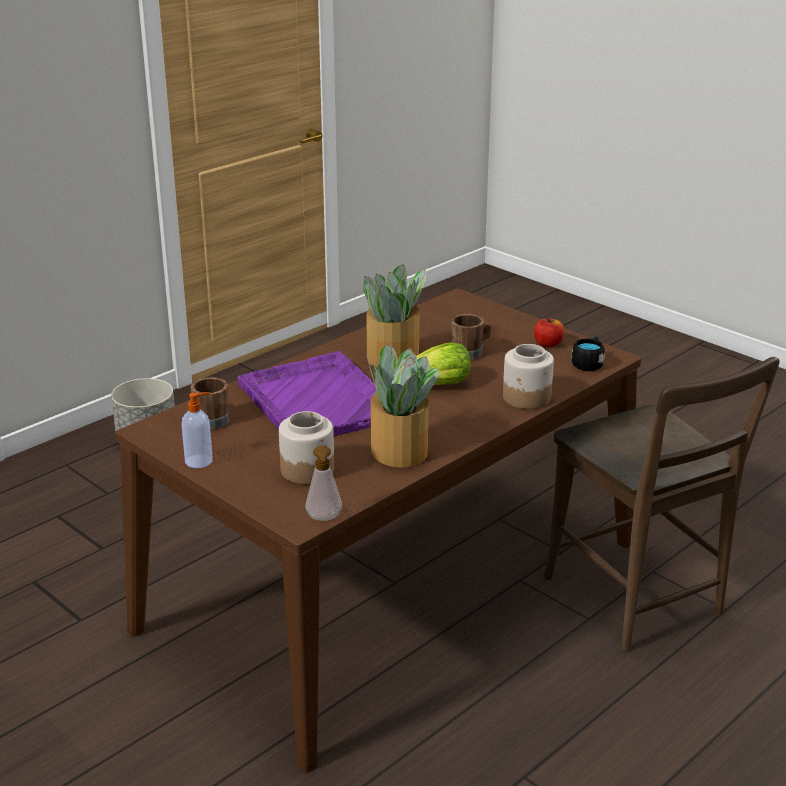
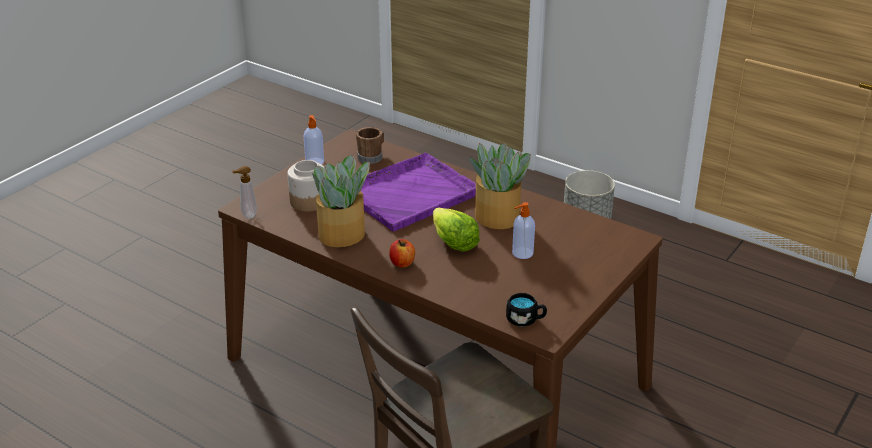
camera: 80 degrees right, 5 degrees up
(470, 352) = (522, 253): brown mug -> soap dispenser
(527, 398) = (444, 288): jar -> none
(548, 344) = (559, 294): apple -> apple (402, 263)

